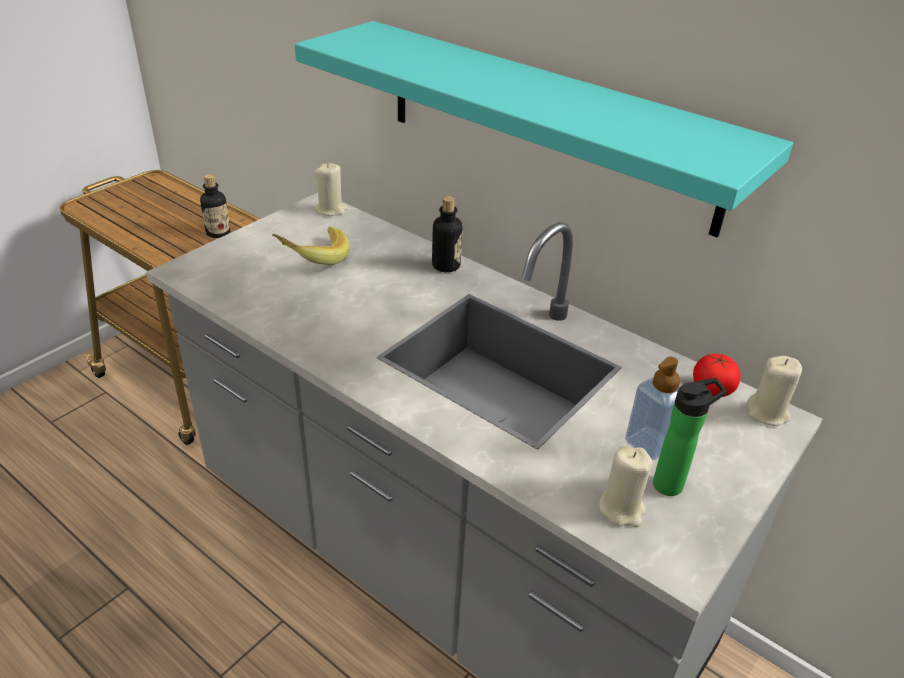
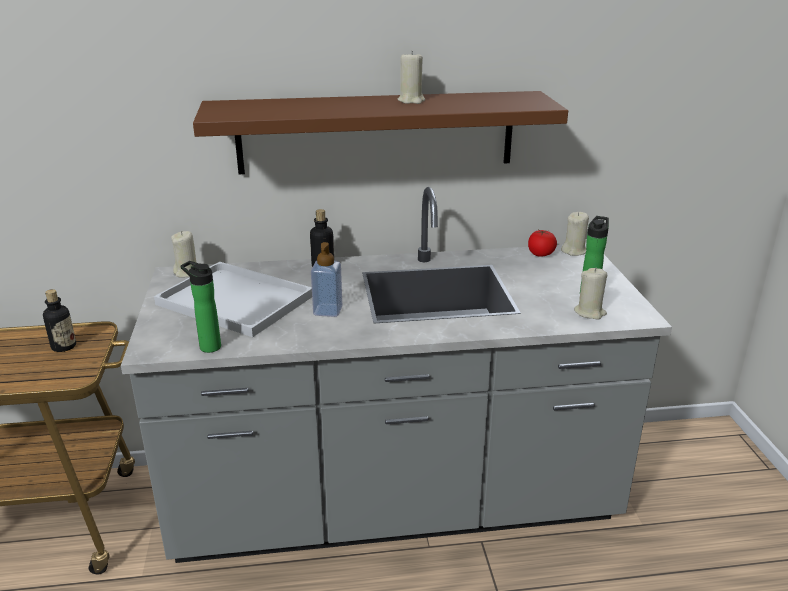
camera: 45 degrees left, 10 degrees down
(220, 292) = (207, 346): none -> bottle
(313, 258) = (232, 300): banana -> white tray
(546, 123) = (376, 132): turquoise shelf -> brown shelf
(566, 94) = (411, 100): none -> beige candle
(649, 444) = (556, 285): soap dispenser -> soap dispenser (328, 311)

